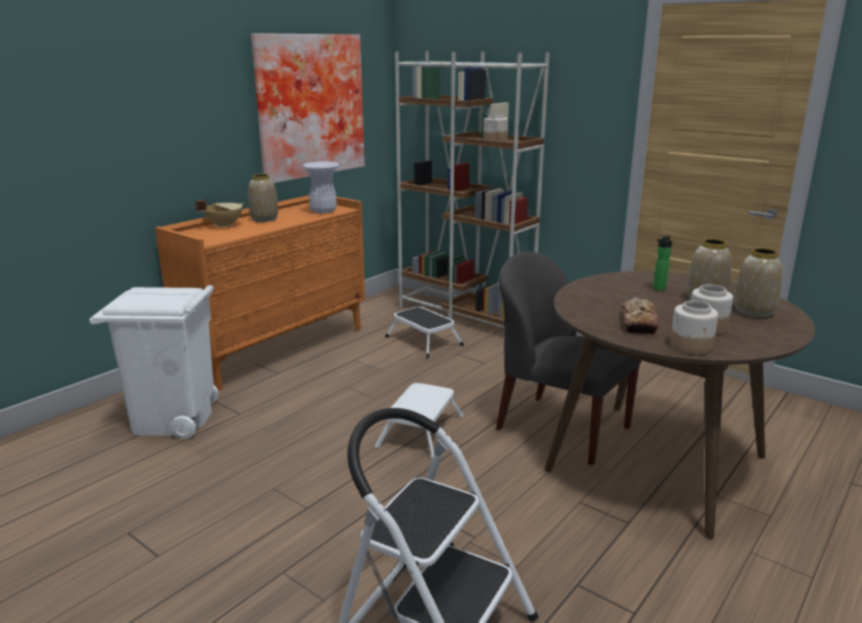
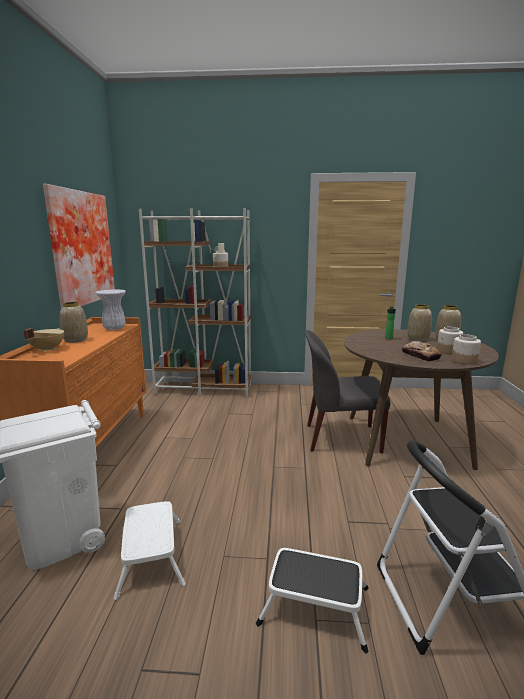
camera: 35 degrees left, 5 degrees down
(420, 431) = (270, 469): white step ladder -> white step ladder (150, 555)
(424, 341) = (197, 411): black step ladder -> black step ladder (314, 605)

